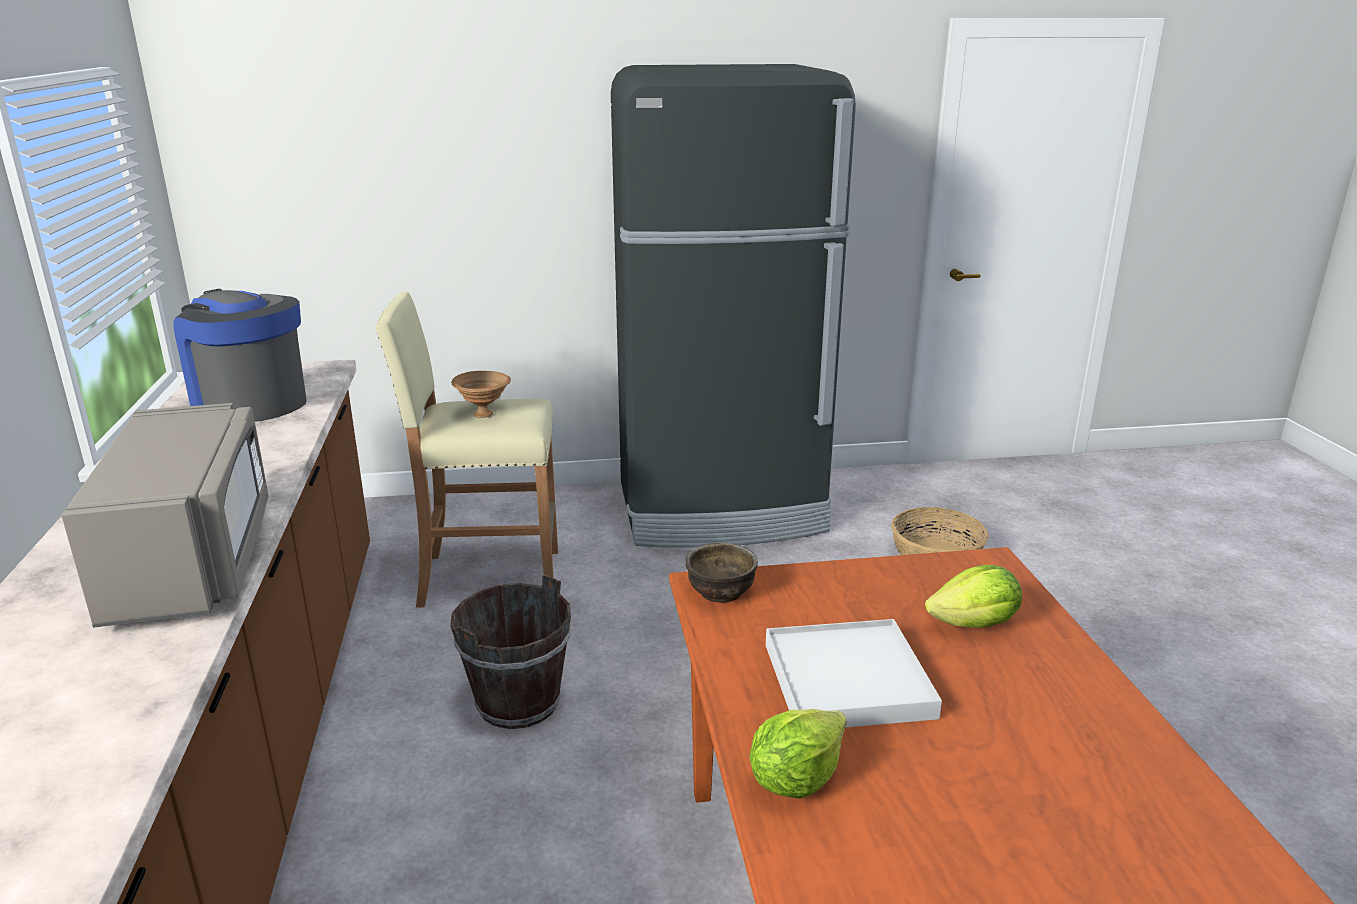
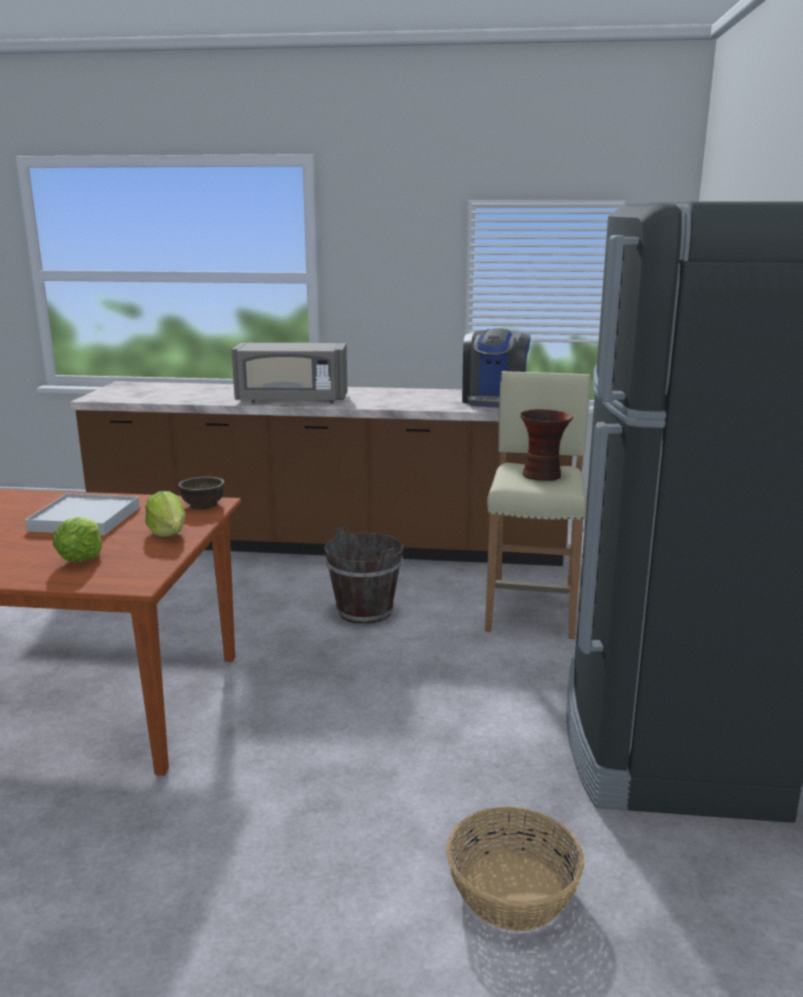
camera: 105 degrees right, 5 degrees down
(249, 402) = (494, 400): coffee machine -> coffee machine turned 135 degrees clockwise
(484, 414) = (543, 475): brown bowl -> vase
(795, 778) = (41, 500): lettuce -> lettuce (168, 533)

